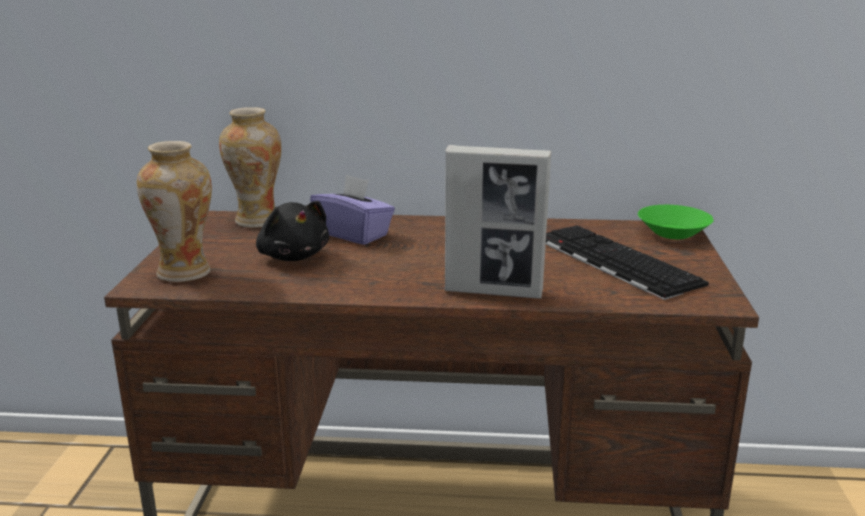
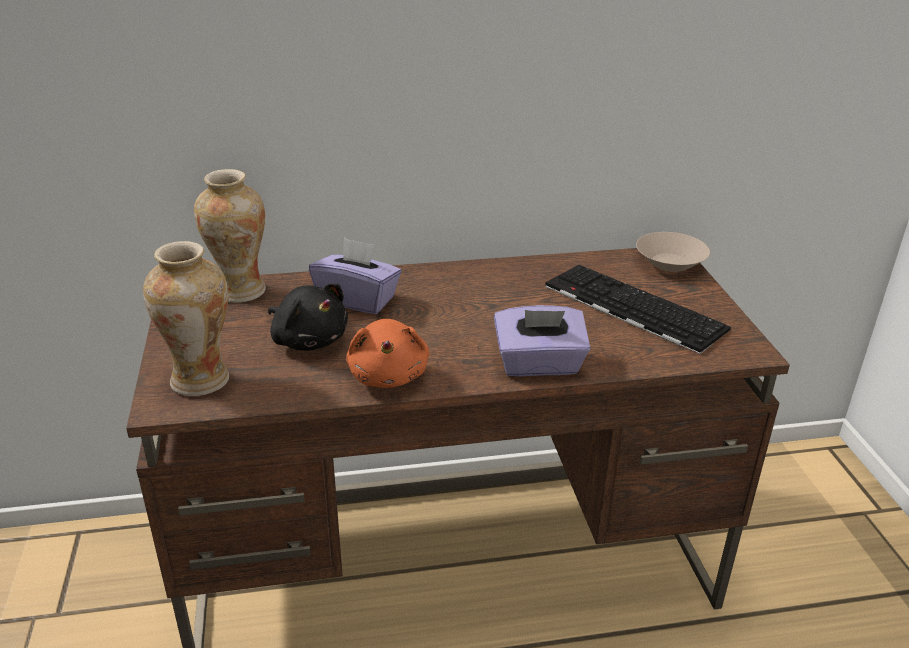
camera: 15 degrees left, 10 degrees up
(348, 285) = (388, 375): none -> orange plush toy
(494, 292) = (539, 365): picture frame -> purple tissue box
(673, 234) = (670, 265): green bowl -> beige bowl

